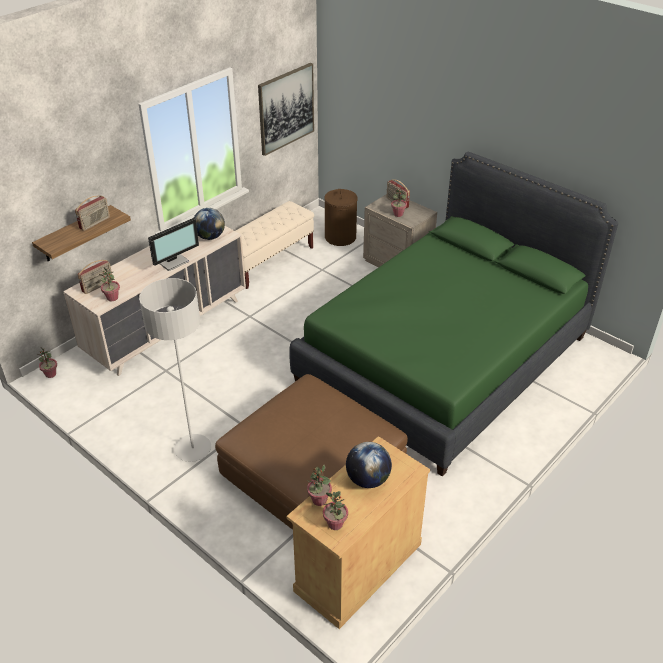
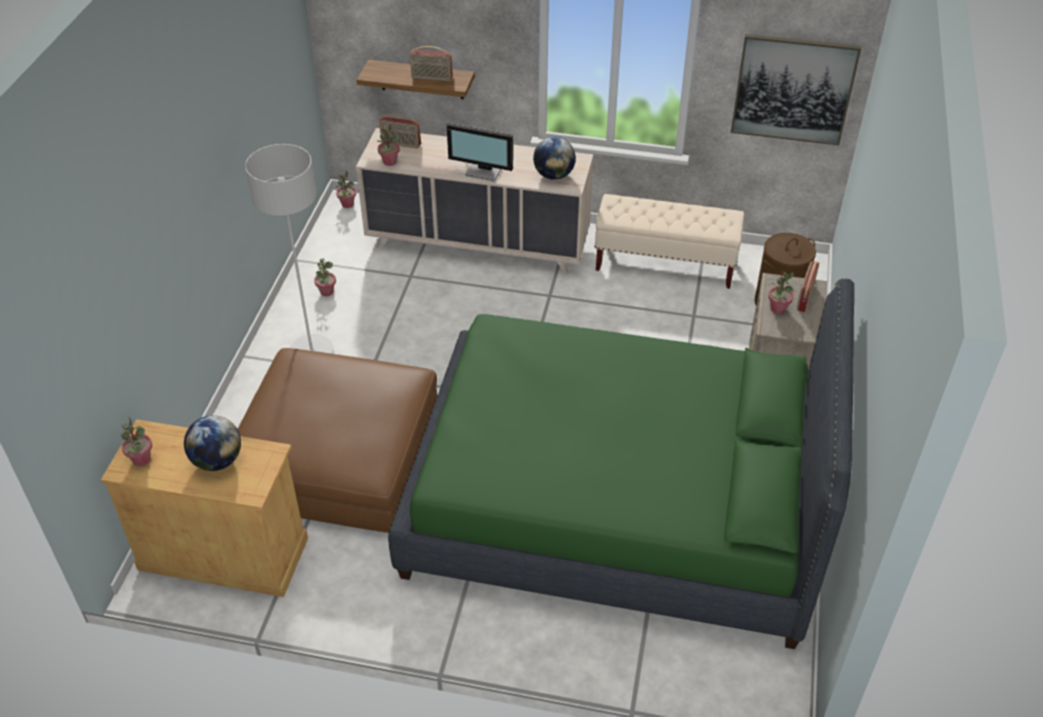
camera: 60 degrees right, 5 degrees up
(319, 500) = (169, 434): potted plant -> potted plant (326, 292)

